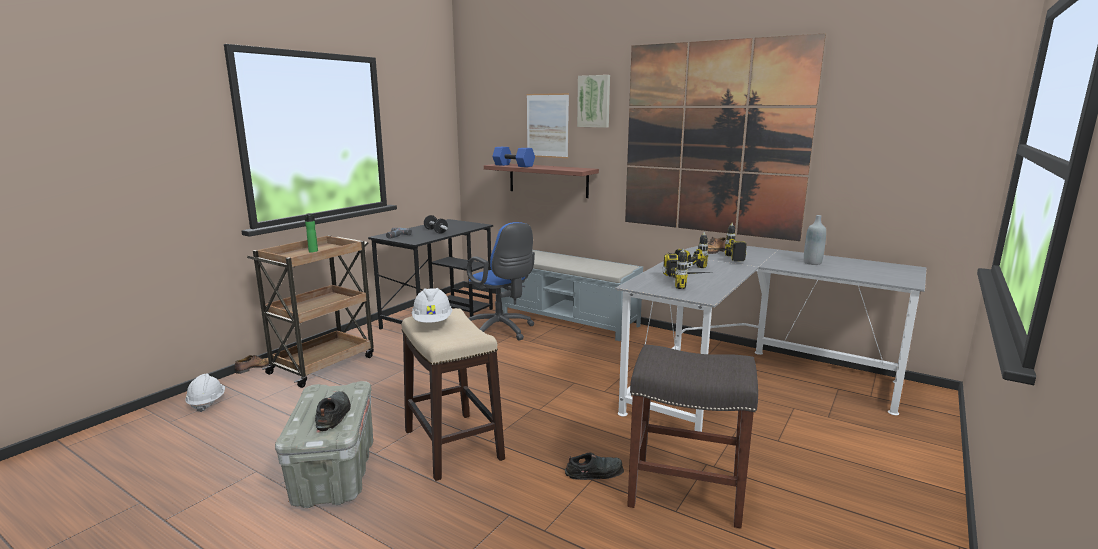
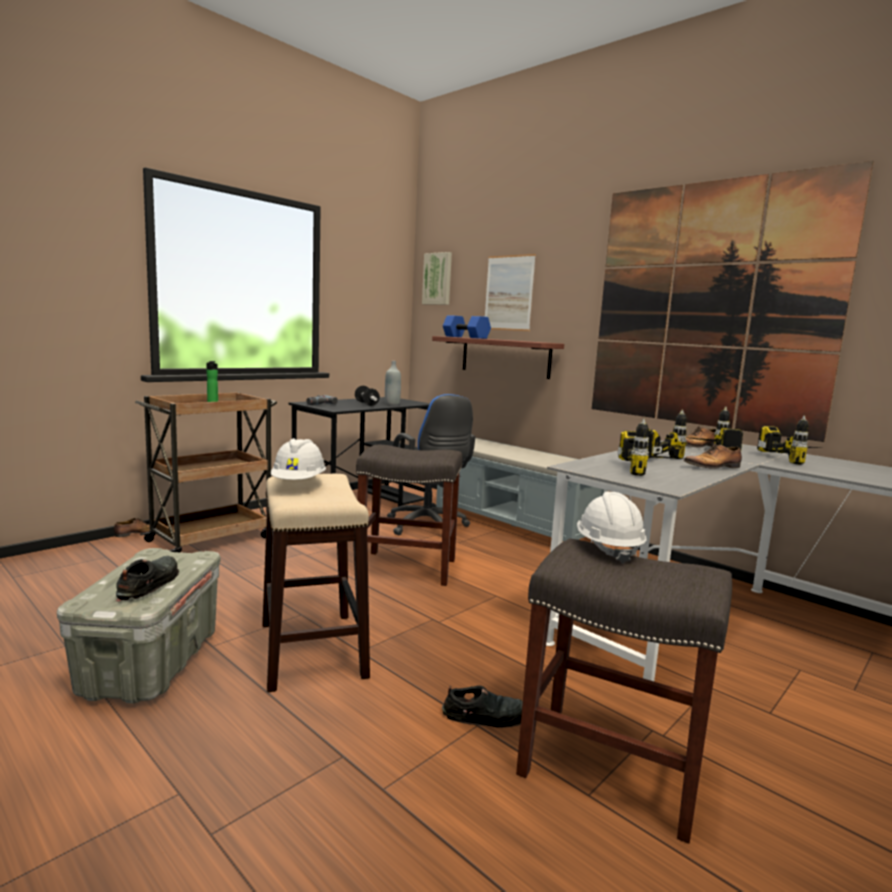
camera: 10 degrees right, 5 degrees down
(207, 402) = (65, 562): white hard hat -> white hard hat (608, 549)
(499, 368) = (408, 567): none -> grey stool
(594, 101) = (564, 262): picture -> picture (438, 279)
(729, 273) = (713, 467): none -> shoe
(783, 258) = (797, 459): none -> power drill
(812, 263) = (840, 468): grey bottle -> grey bottle (392, 404)

